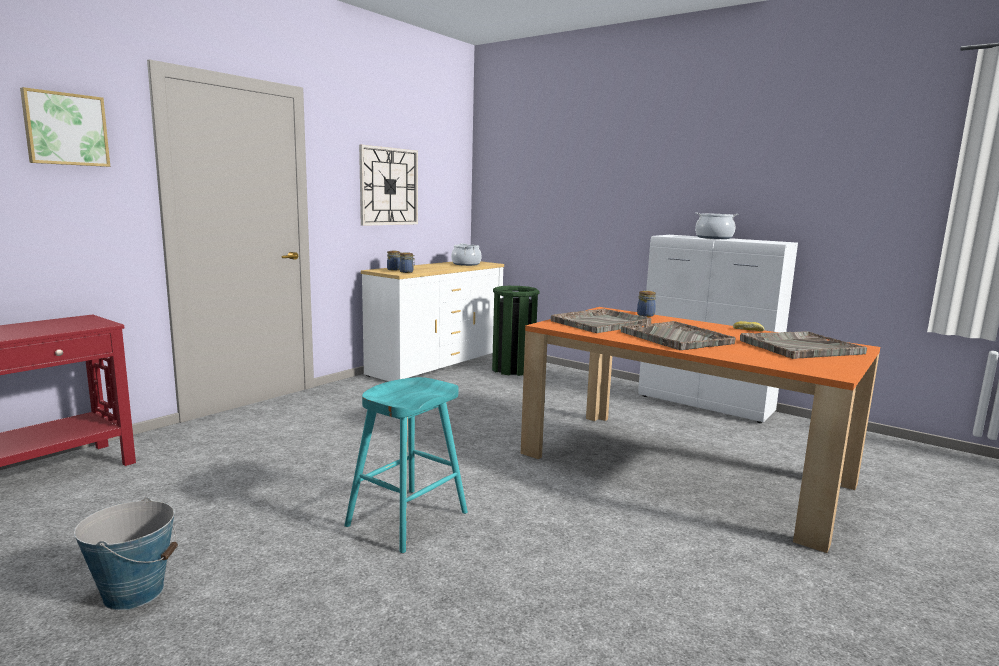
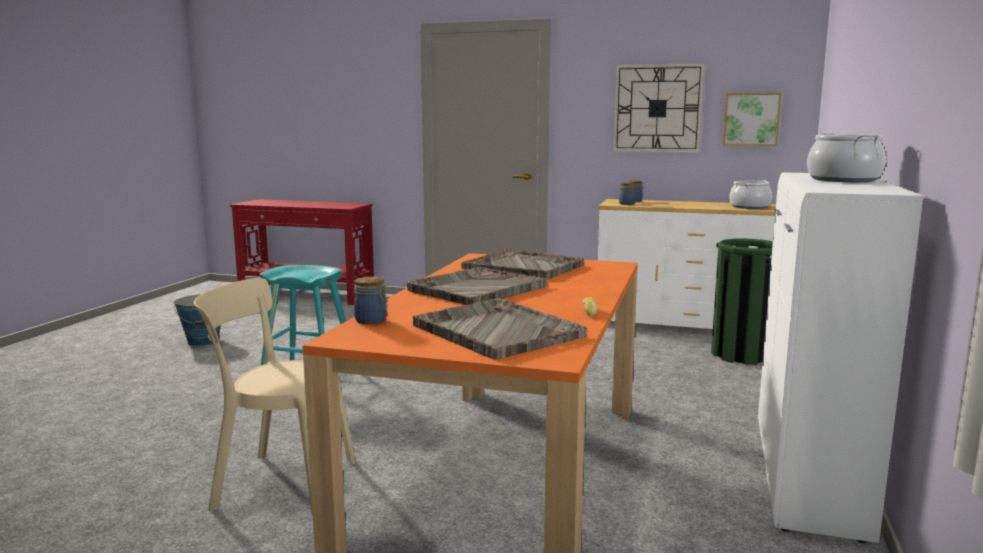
camera: 70 degrees right, 0 degrees up
(65, 129) = (368, 80): picture -> picture (751, 119)
(646, 315) = (613, 276): jar -> jar (372, 321)
(690, 558) = (279, 484): none -> beige chair

